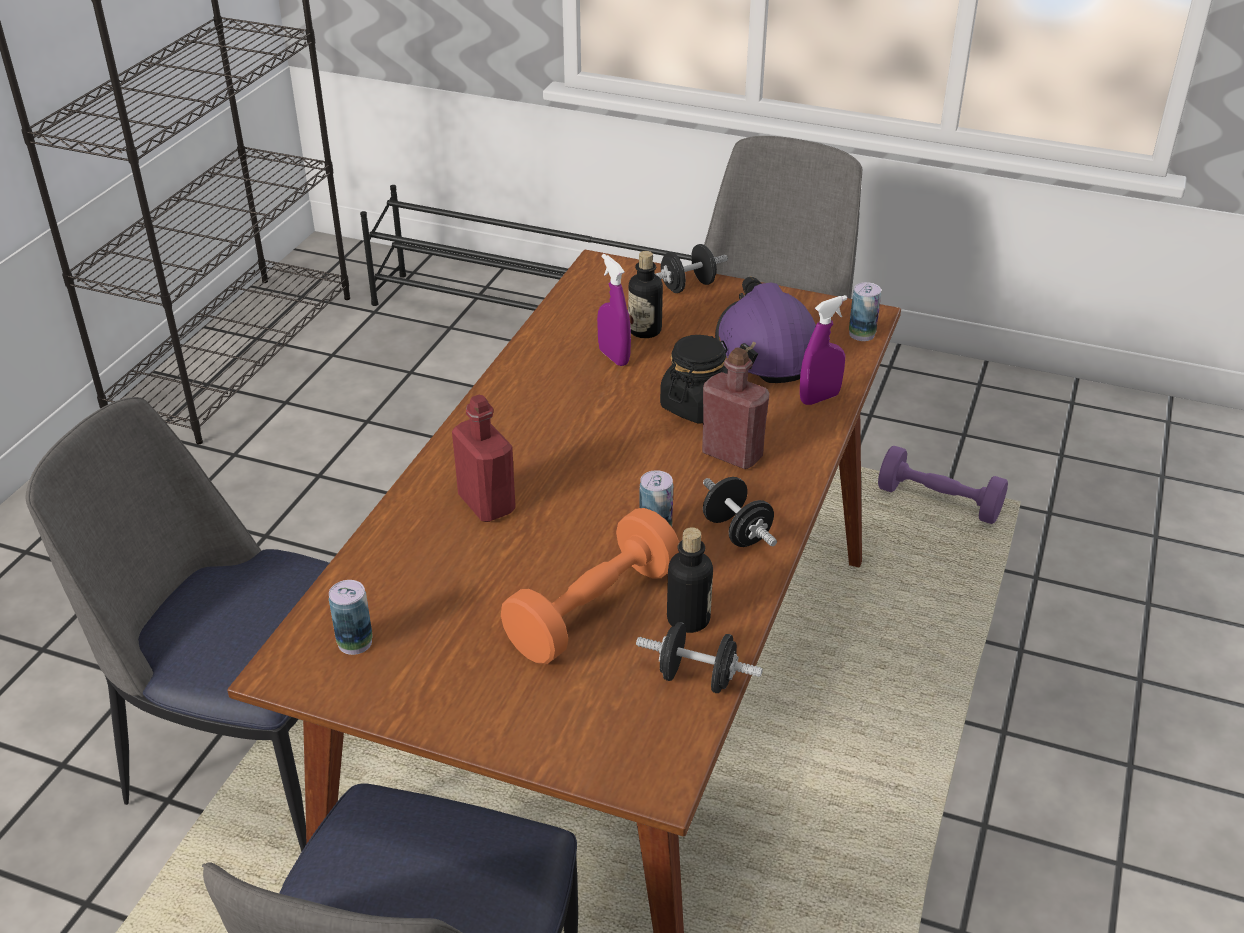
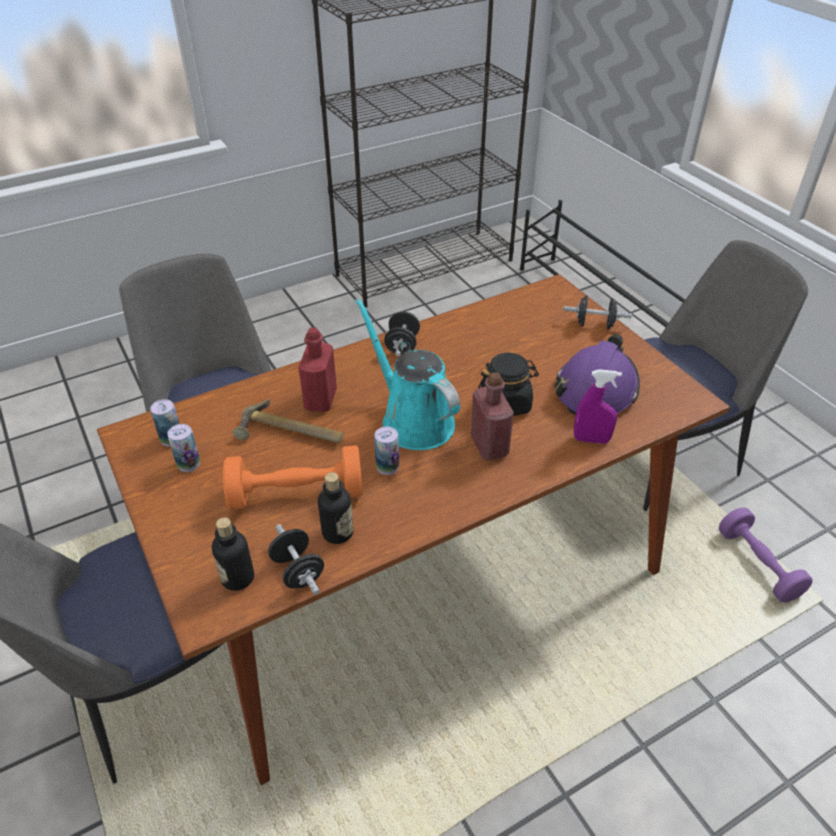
camera: 40 degrees right, 5 degrees up
(499, 557) = (290, 434): none -> hammer
(614, 357) = (494, 348): purple spray bottle -> none
(621, 470) = (413, 420): none -> turquoise watering can
(645, 330) = (533, 341): bottle -> bottle (238, 578)
(736, 532) = (431, 496): black dumbbell -> black dumbbell (402, 345)
(862, 334) = (676, 411): can -> can (188, 464)

